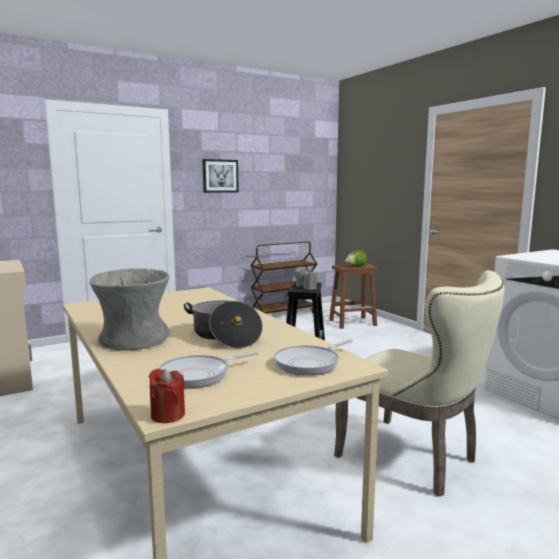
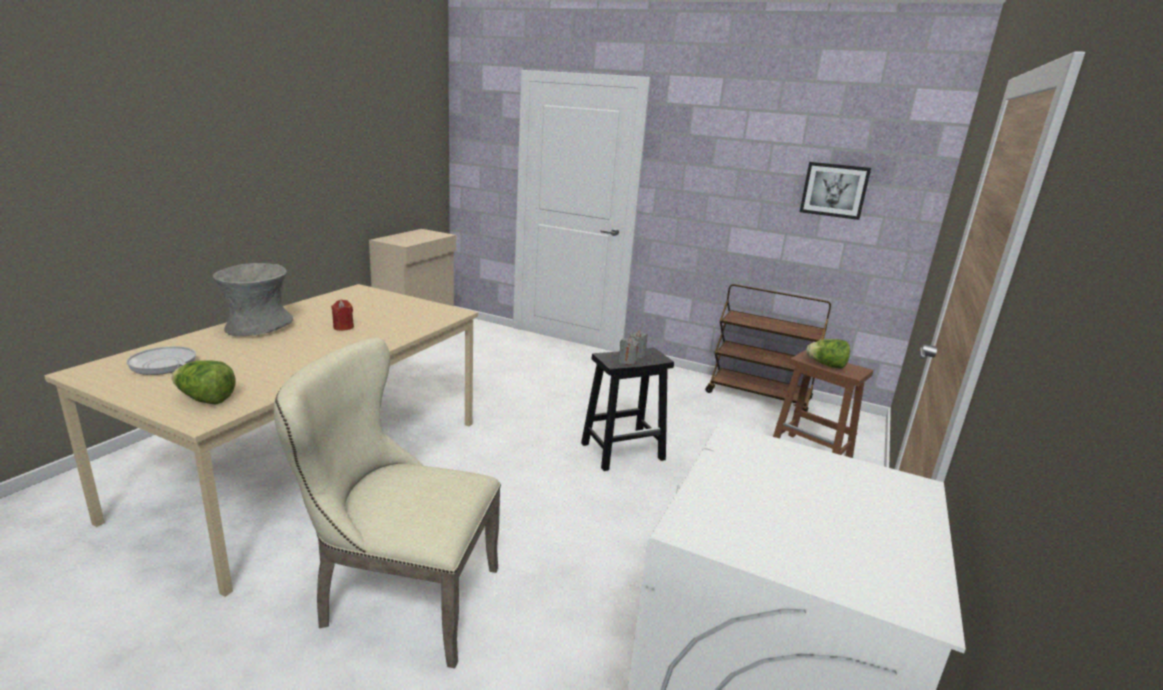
camera: 55 degrees right, 10 degrees up
(168, 415) = (75, 374): red candle -> red candle (343, 327)
(220, 176) = (709, 173): picture -> picture (834, 190)
(224, 336) = (282, 353): cooking pot -> none
(310, 363) = (205, 399): frying pan -> lettuce
(415, 459) = (399, 598): beige chair -> beige chair turned 90 degrees clockwise

